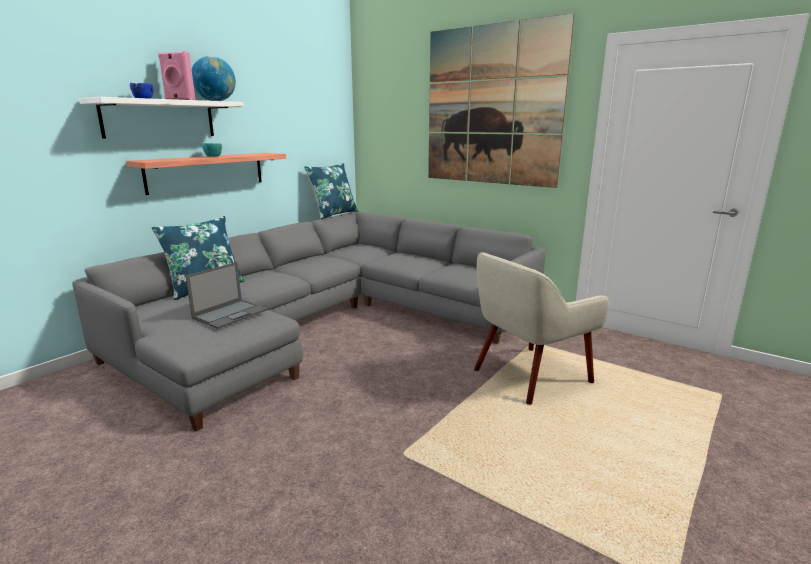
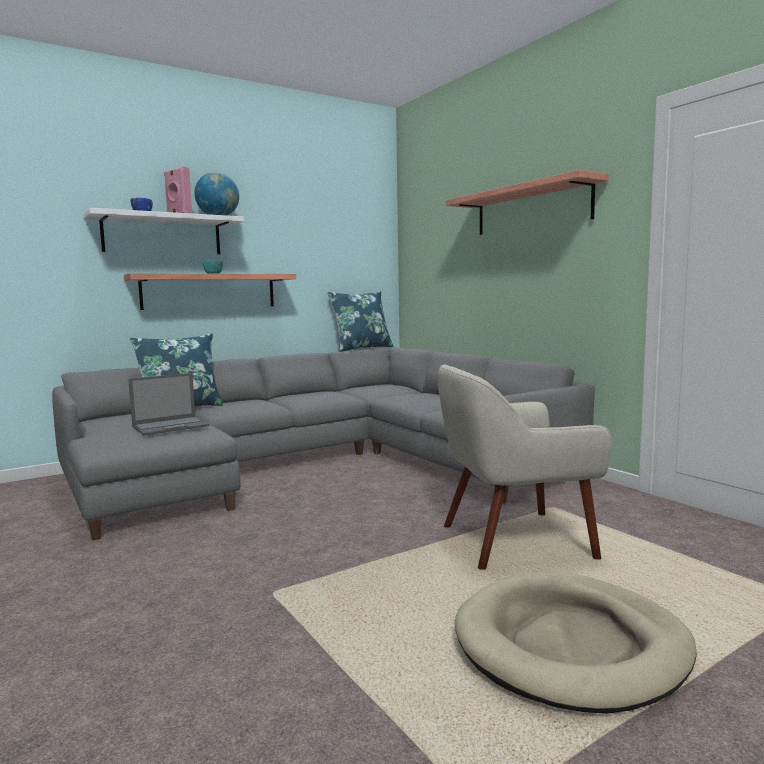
camera: 20 degrees right, 10 degrees down
(492, 106) = (531, 209): picture -> shelf
(626, 454) = (571, 646): none -> beige dog bed

